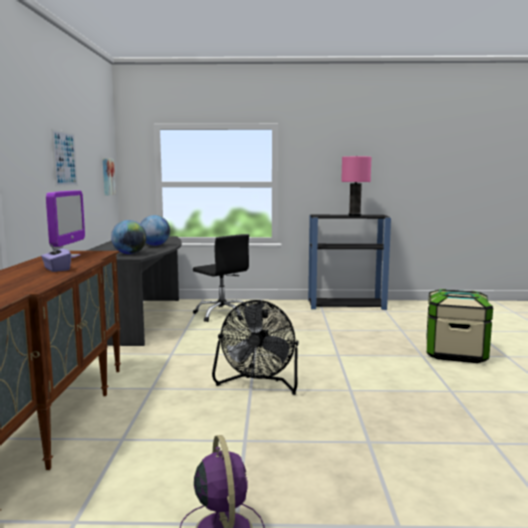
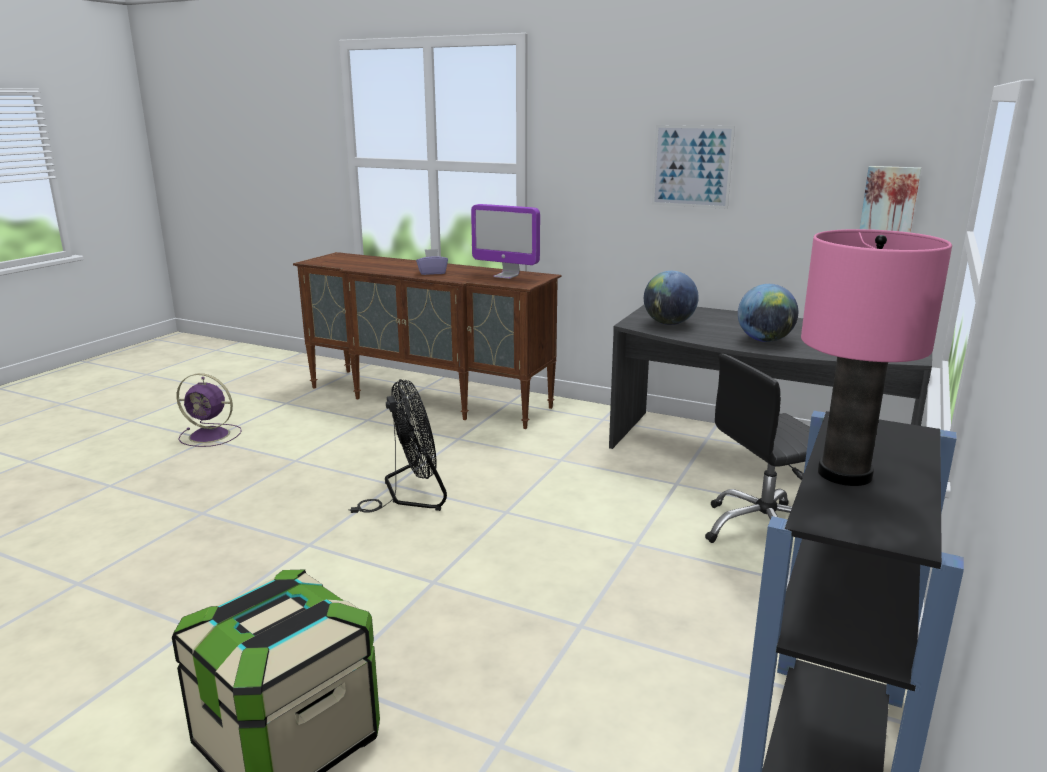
camera: 115 degrees right, 10 degrees up
(256, 383) = (406, 491): black fan -> black fan turned 120 degrees clockwise

